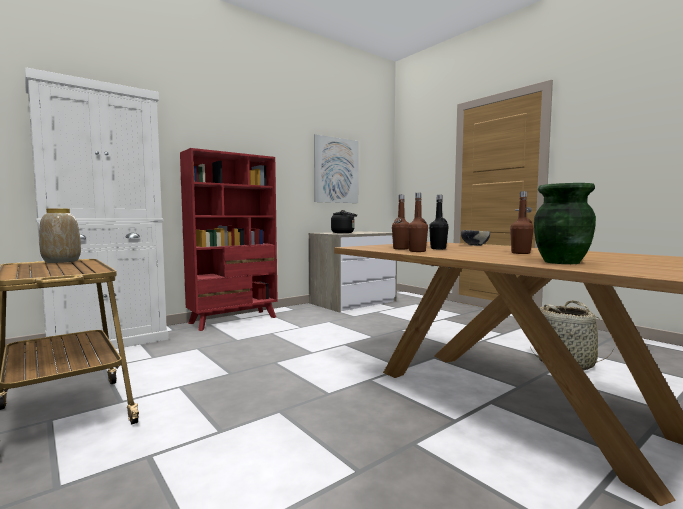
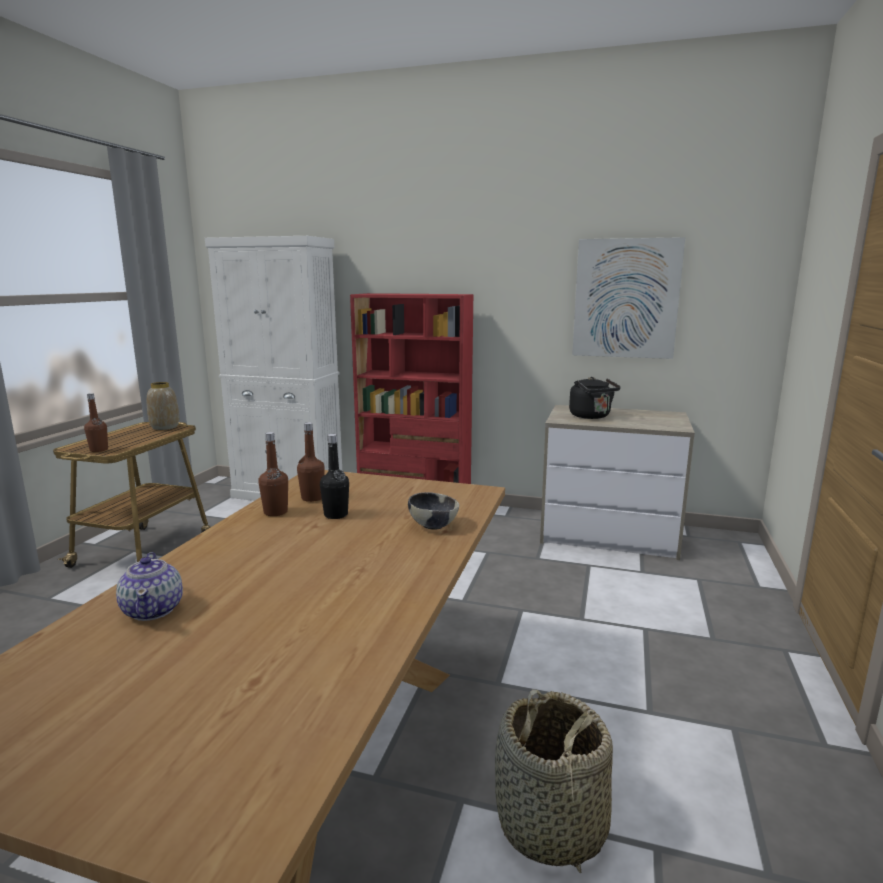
camera: 55 degrees right, 10 degrees up
(520, 253) = (301, 571): brown bottle -> brown bottle (99, 450)
(560, 262) = (153, 609): green vase -> teapot

